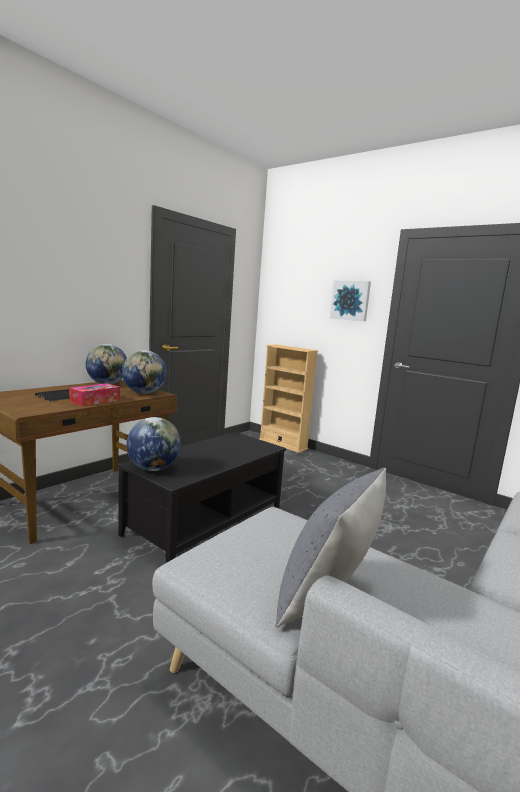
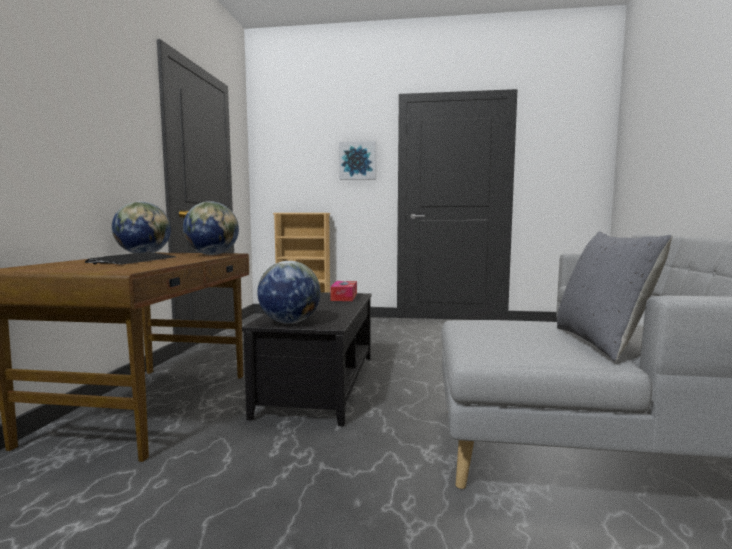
camera: 30 degrees left, 5 degrees down
(95, 401) = (180, 261): tissue box -> tissue box (344, 297)

